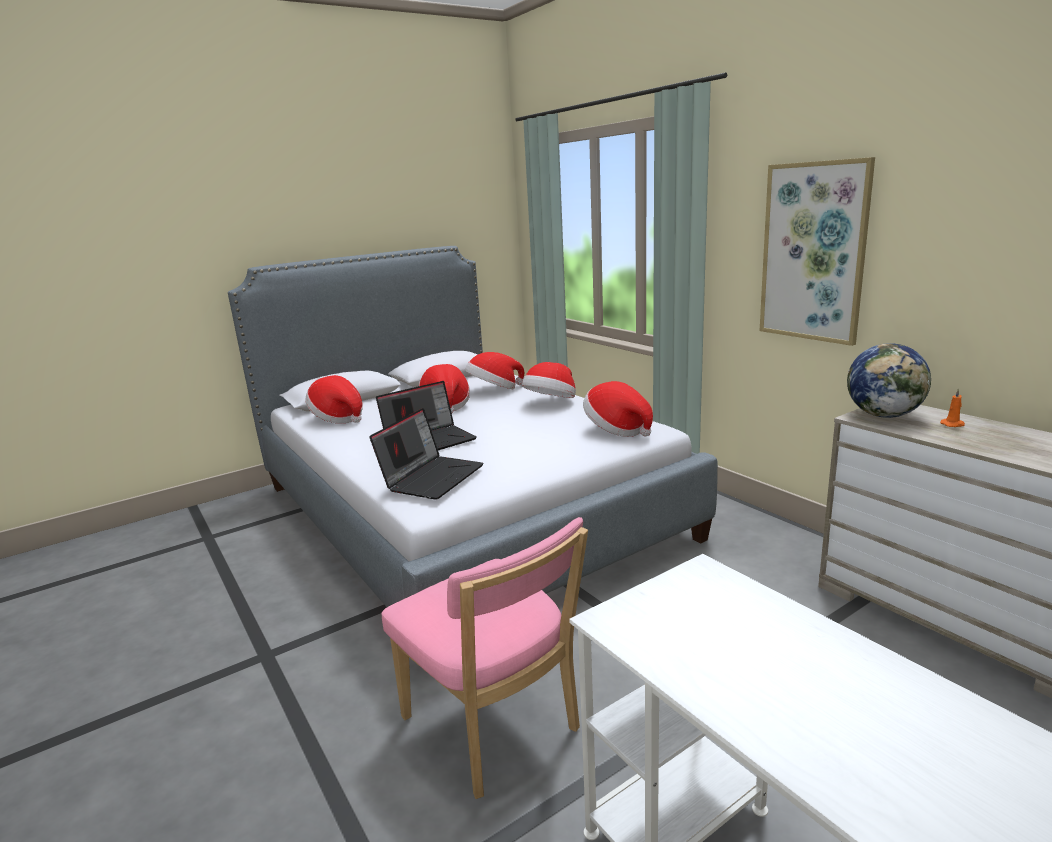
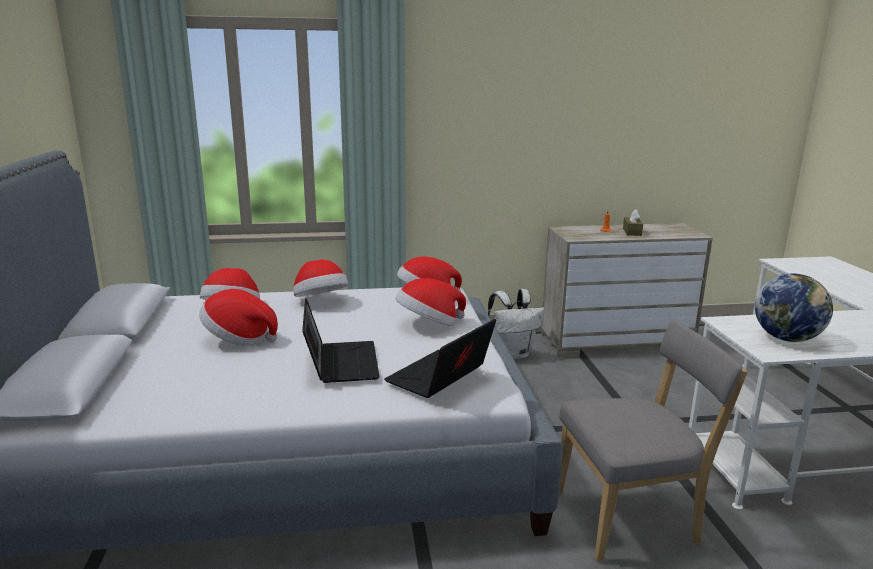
camera: 65 degrees left, 0 degrees up
(338, 418) = (152, 399): hat -> hat (429, 324)
(432, 477) = (439, 377): laptop -> laptop turned 105 degrees counterclockwise
(495, 729) = (631, 518): pink chair -> grey chair
(773, 554) = (512, 354): none -> white backpack
(813, 252) = (486, 136): picture -> none
(884, 415) = (577, 234): globe -> globe (786, 338)
(992, 439) = (632, 232): none -> brown tissue box

